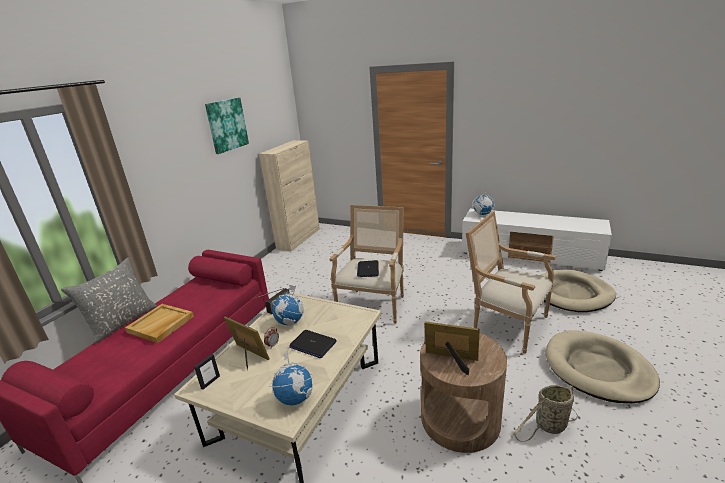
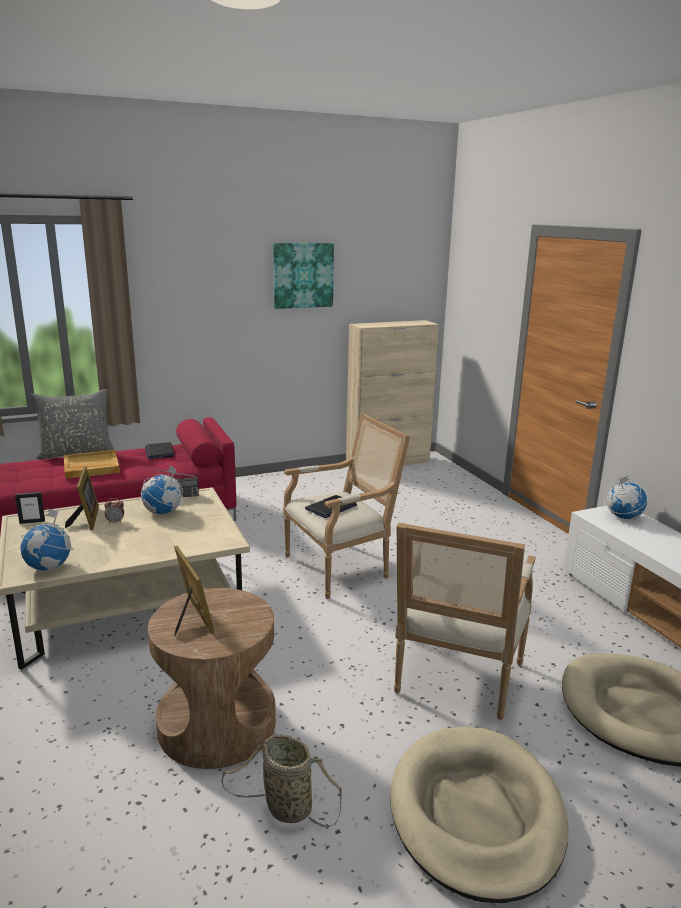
camera: 40 degrees right, 5 degrees down
(312, 344) = (140, 539): laptop -> laptop (159, 451)
(505, 324) = (454, 681): armchair -> armchair turned 150 degrees counterclockwise

